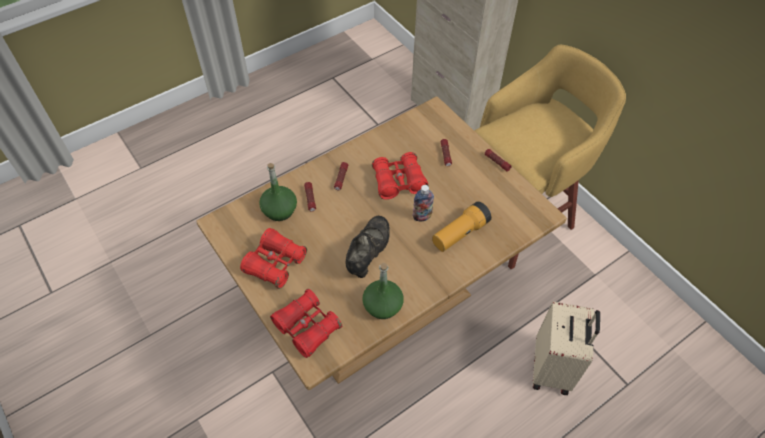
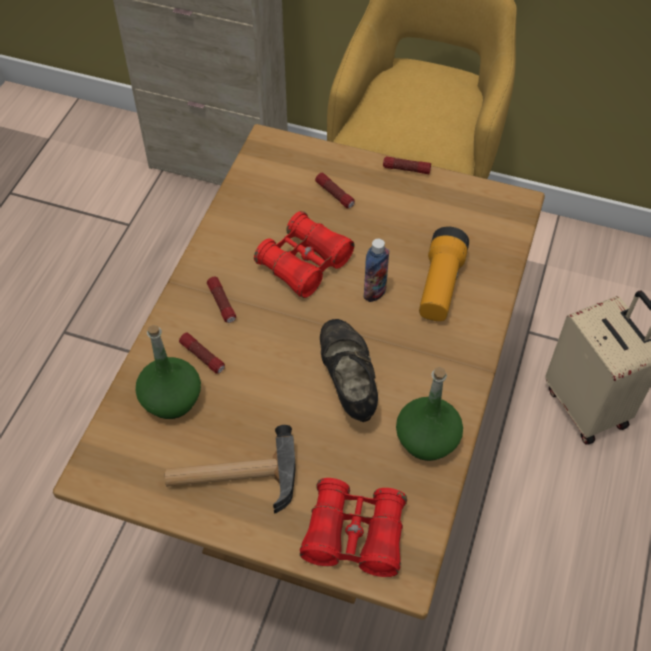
camera: 35 degrees left, 0 degrees up
(275, 264) = (232, 477): red binoculars -> hammer

